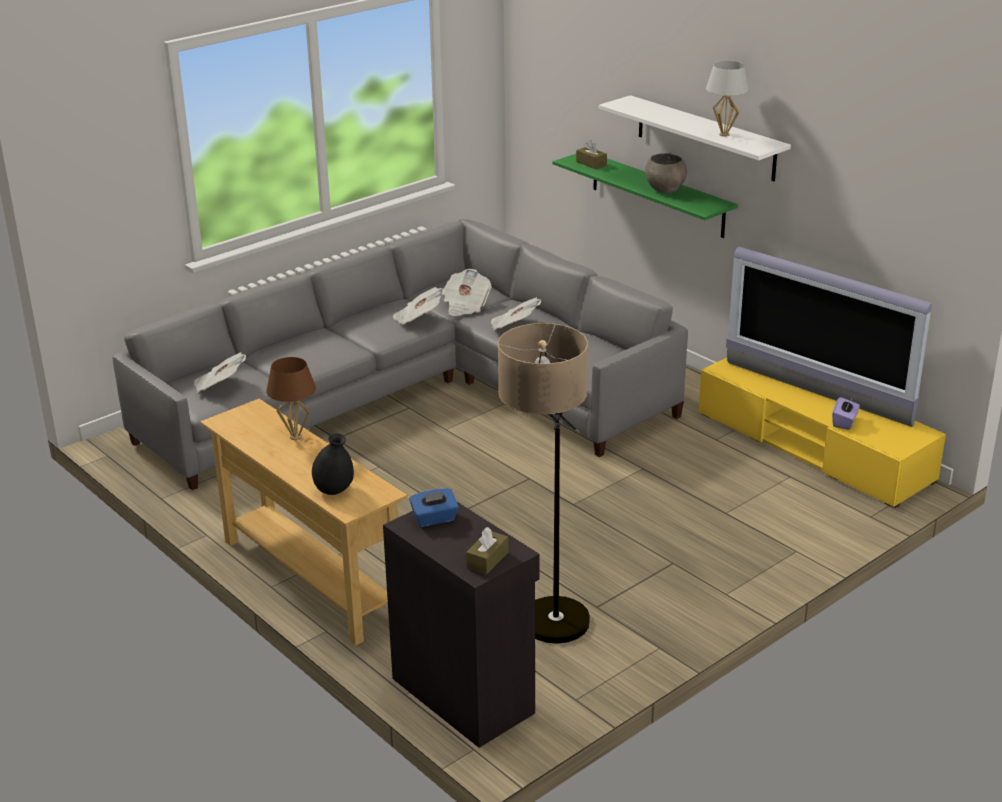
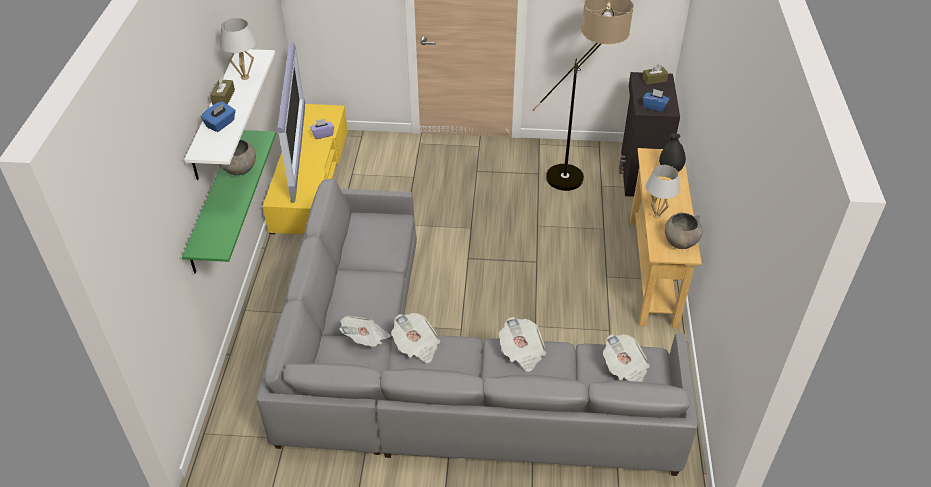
camera: 135 degrees left, 15 degrees up
(242, 426) = (680, 242): none -> grey bowl
(295, 437) = (657, 215): brown table lamp -> white table lamp
(514, 326) = (372, 290): newspaper -> newspaper (522, 352)
(591, 163) = (215, 234): brown tissue box -> brown tissue box (223, 97)
(658, 112) = (221, 124): none -> blue tissue box

